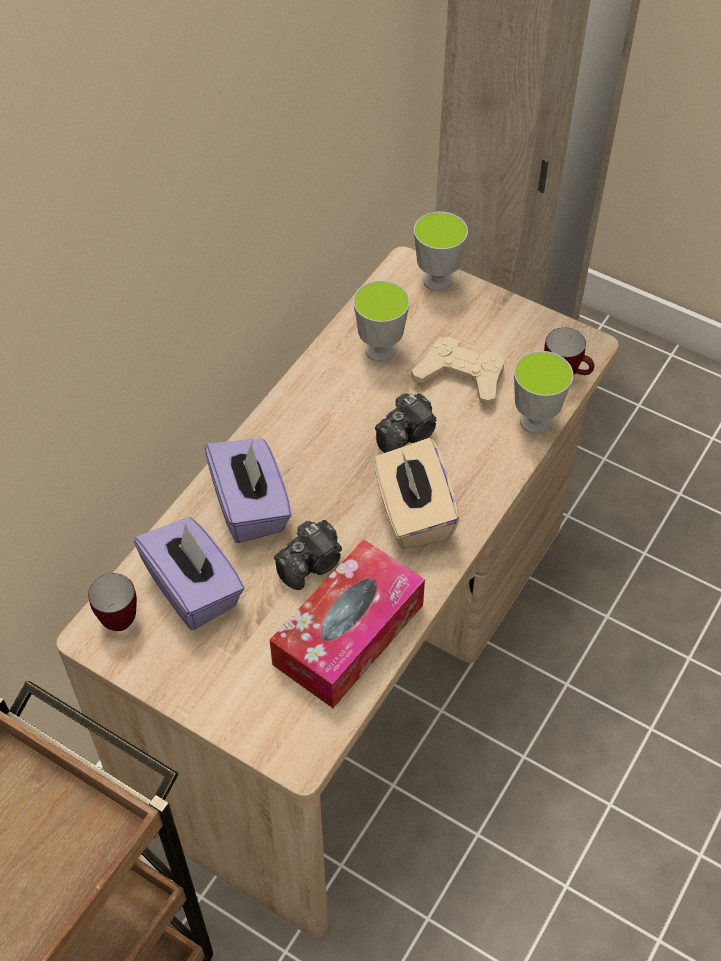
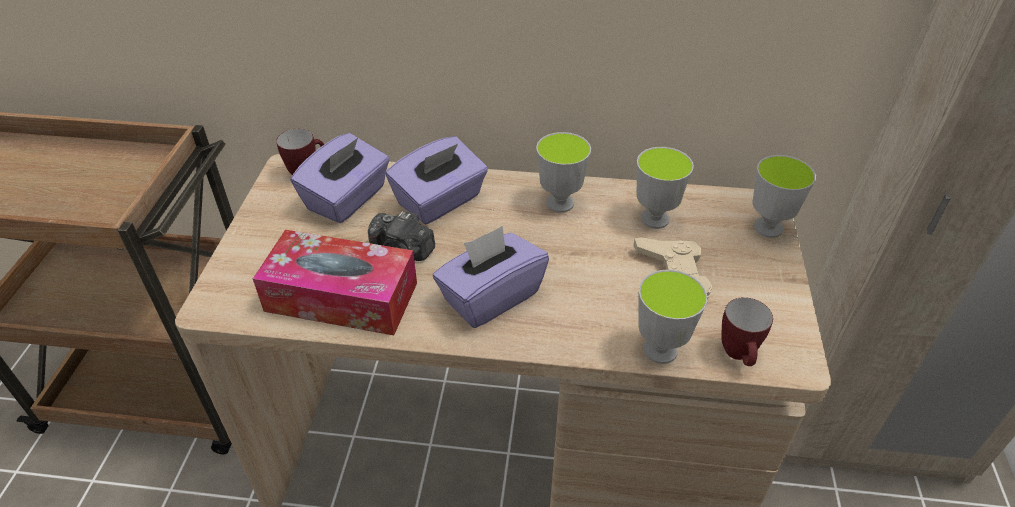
camera: 65 degrees right, 10 degrees down
(315, 410) = (560, 203): none -> cup
(408, 435) = (575, 265): camera -> none
(413, 514) = (490, 297): beige tissue box -> purple tissue box

